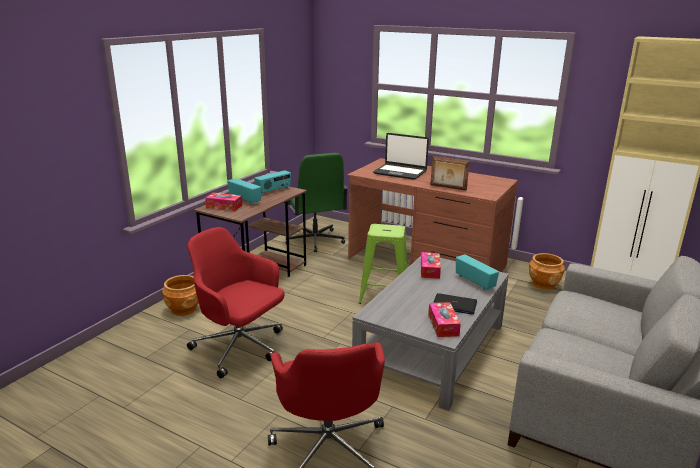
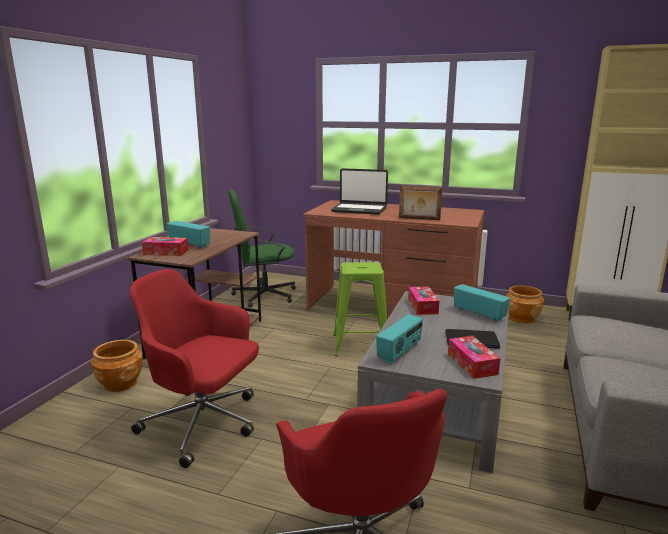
camera: 10 degrees left, 5 degrees down
(273, 191) = (221, 235): radio -> radio (400, 352)
(315, 240) = (264, 295): green office chair -> green office chair turned 105 degrees clockwise

